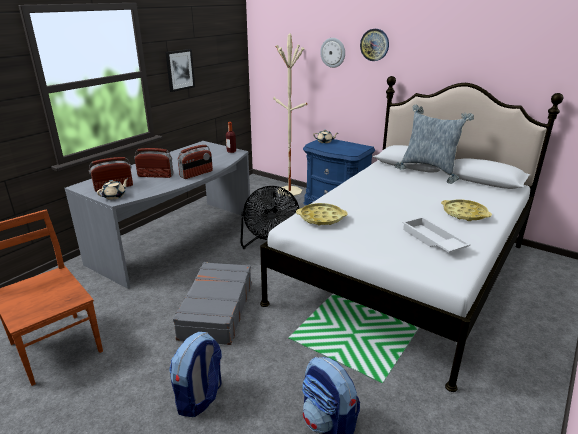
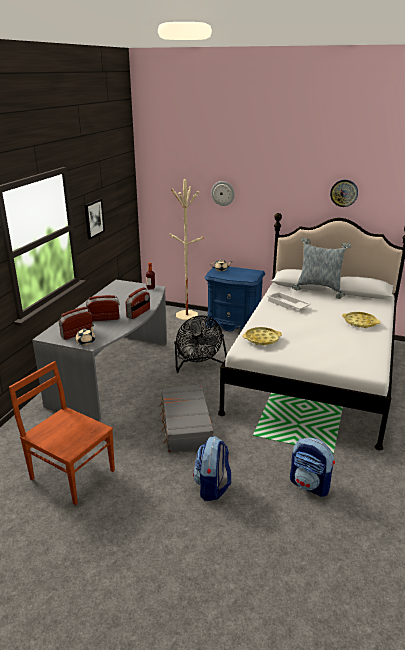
camera: 15 degrees left, 0 degrees up
(374, 45) = (261, 187): wall clock -> wall clock (344, 193)
(432, 240) = (348, 346): white tray -> white tray (287, 305)

